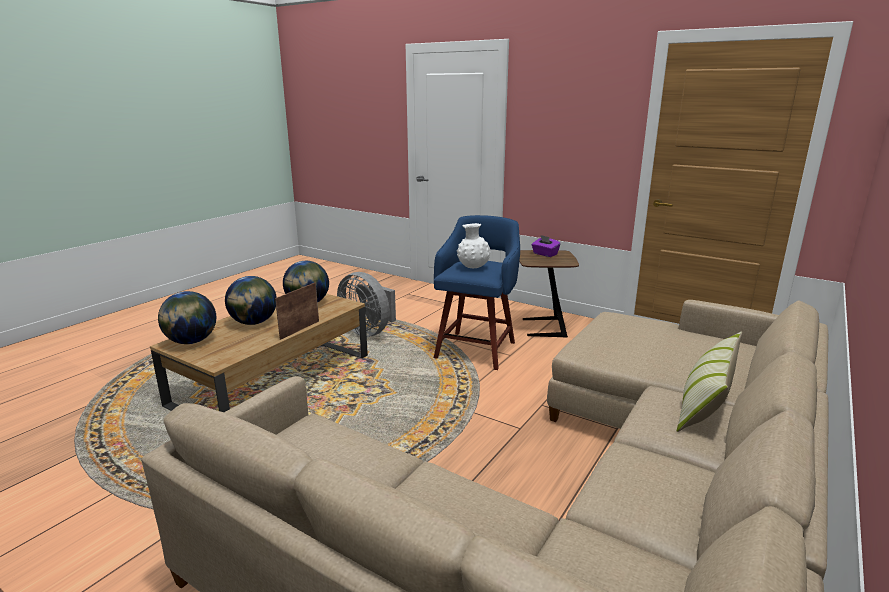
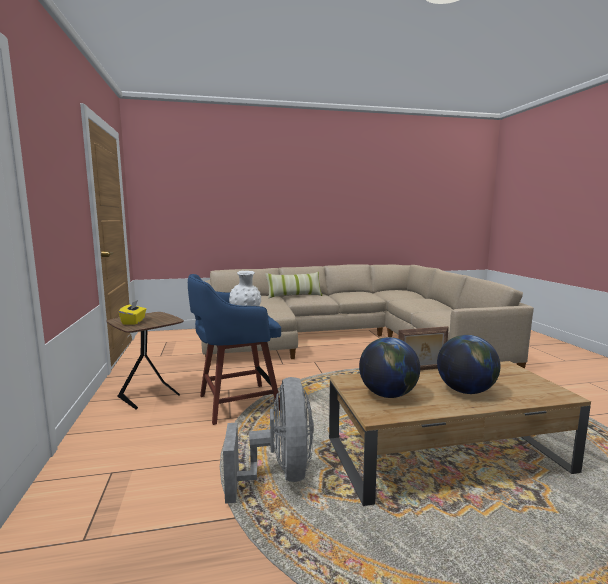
camera: 135 degrees left, 10 degrees down
(191, 341) = (539, 390): globe -> none
(545, 254) = (134, 322): purple tissue box -> yellow tissue box

